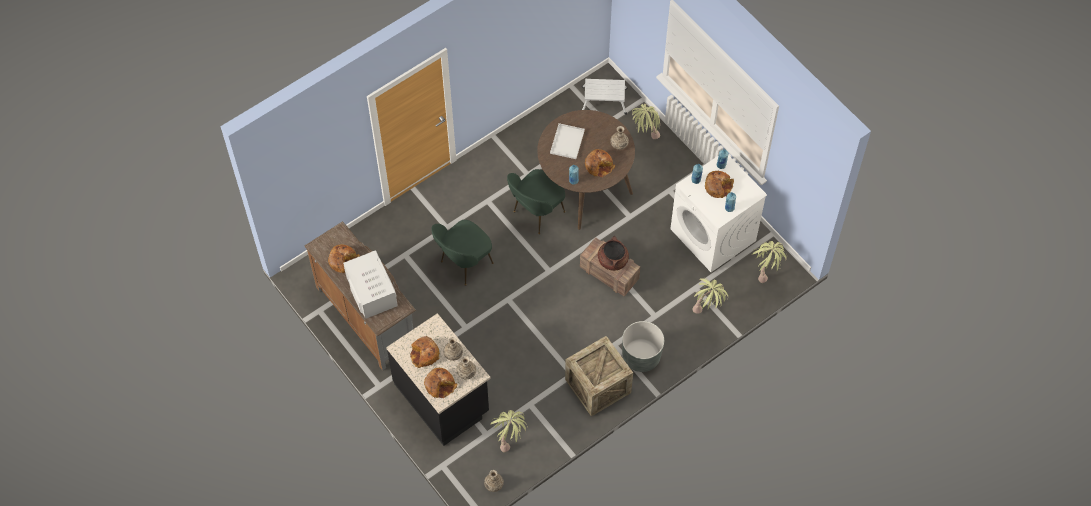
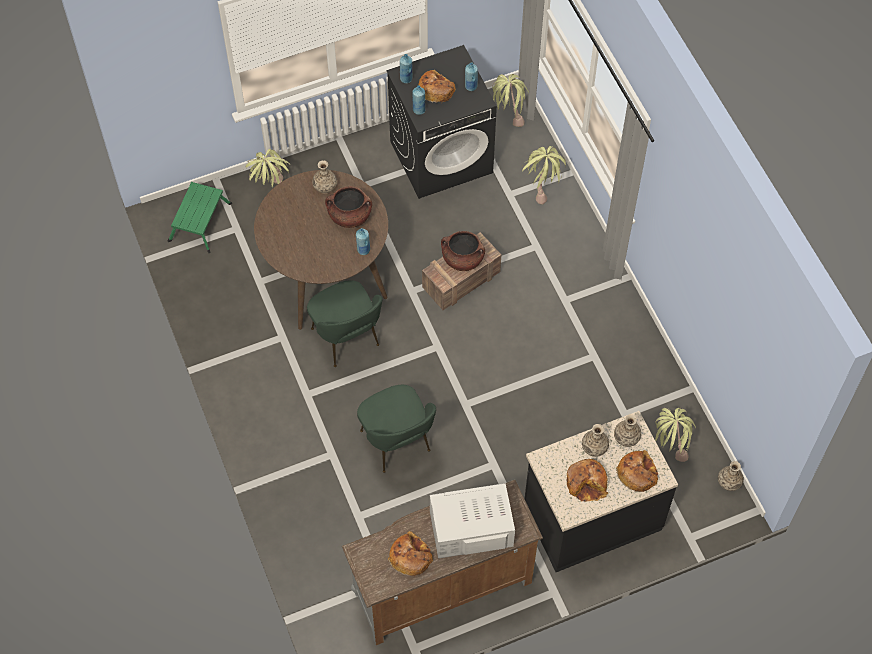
camera: 75 degrees left, 0 degrees up
(567, 141) = (299, 243): white tray -> none
(598, 386) = (618, 332): crate -> none
(599, 165) = (350, 216): bread -> brown cooking pot
(604, 100) = (200, 221): white step ladder -> green step ladder
(641, 356) = (588, 275): grey planter -> none
(713, 235) = (441, 156): white washing machine -> black washing machine

